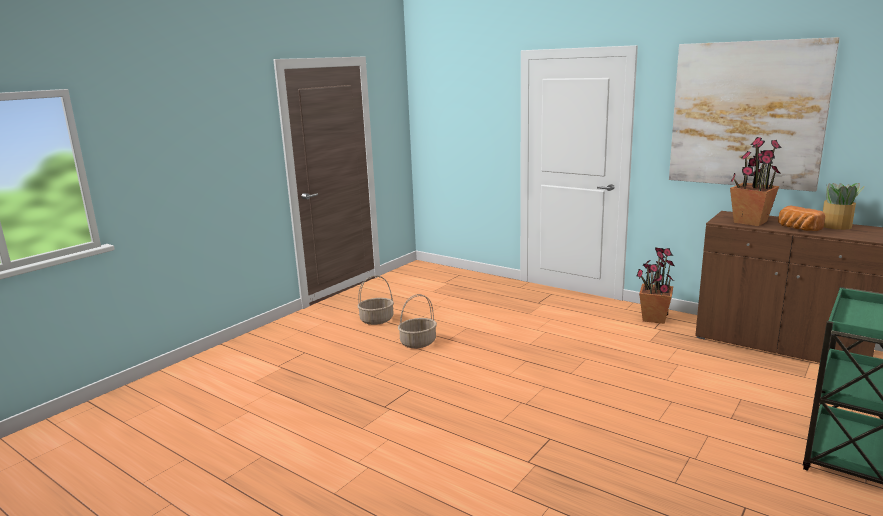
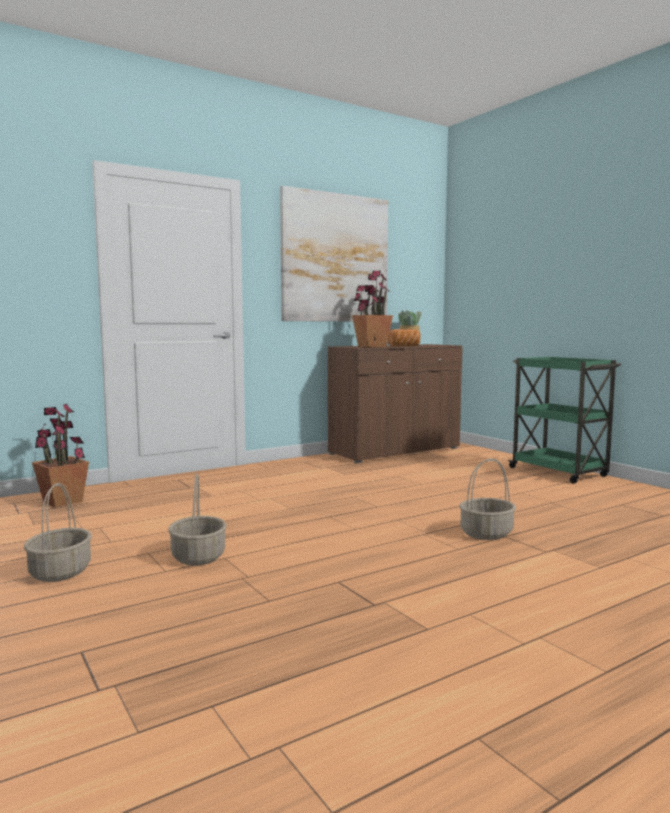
camera: 70 degrees left, 10 degrees down
(548, 429) = (486, 533): none -> basket
(653, 318) = (301, 464): potted plant -> potted plant (62, 502)

